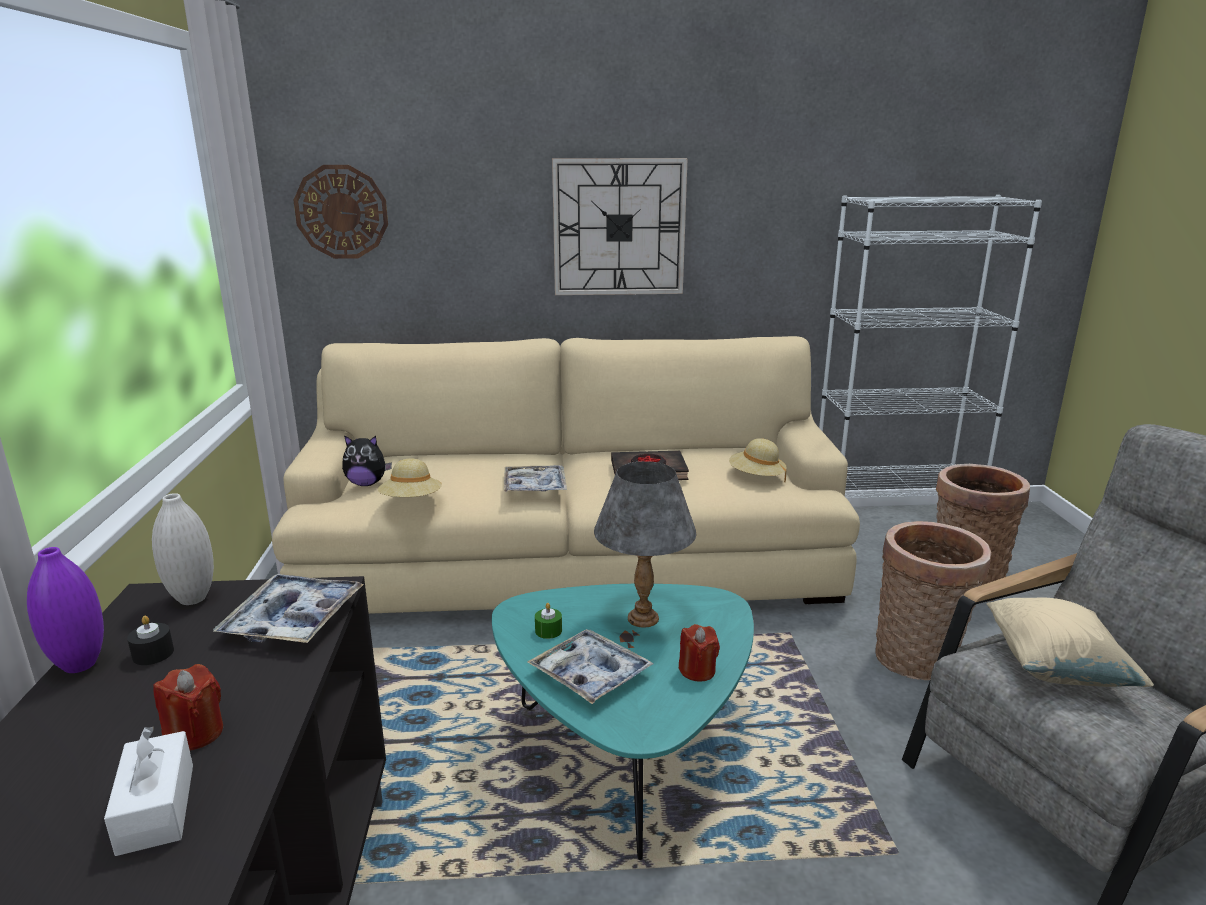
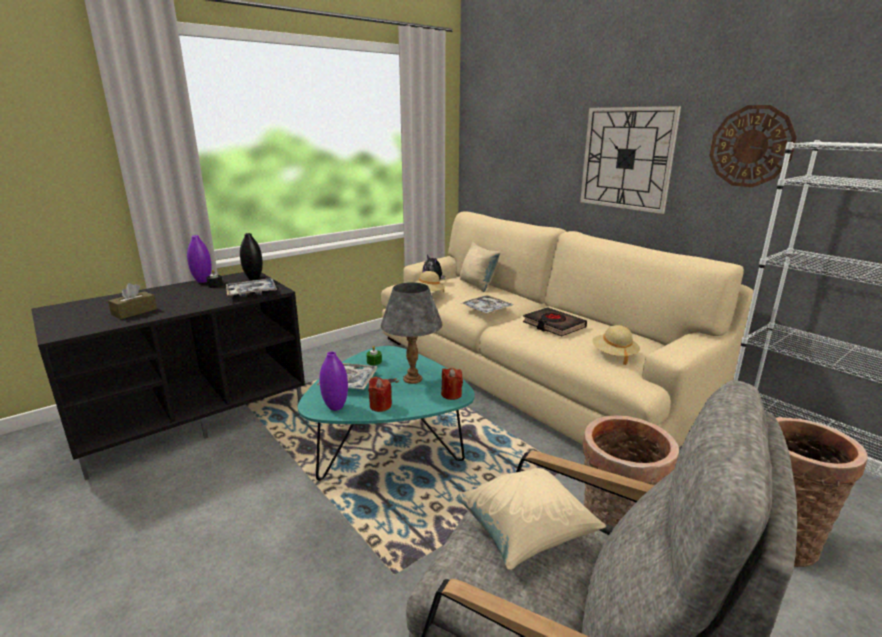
camera: 55 degrees right, 0 degrees up
(156, 808) = (134, 312): white tissue box -> brown tissue box
(192, 599) = (254, 278): white vase -> black vase
(195, 733) = (174, 304): red candle -> red candle (451, 394)
(341, 212) = (489, 140): wall clock -> wall clock (751, 146)
(441, 460) = (477, 285): none -> beige pillow
(662, 711) = (335, 407): none -> purple vase

